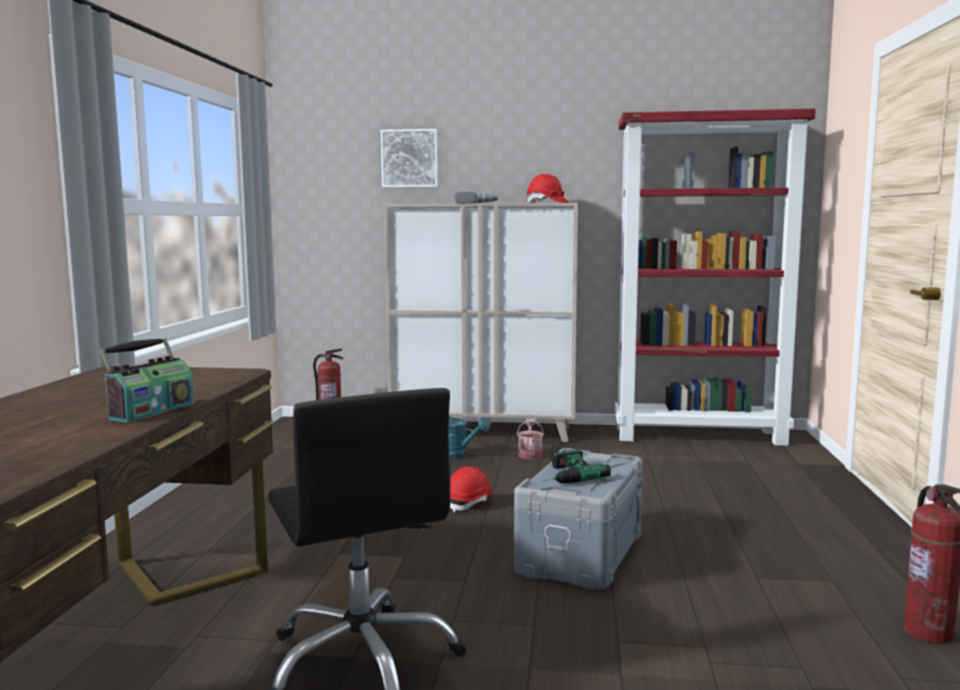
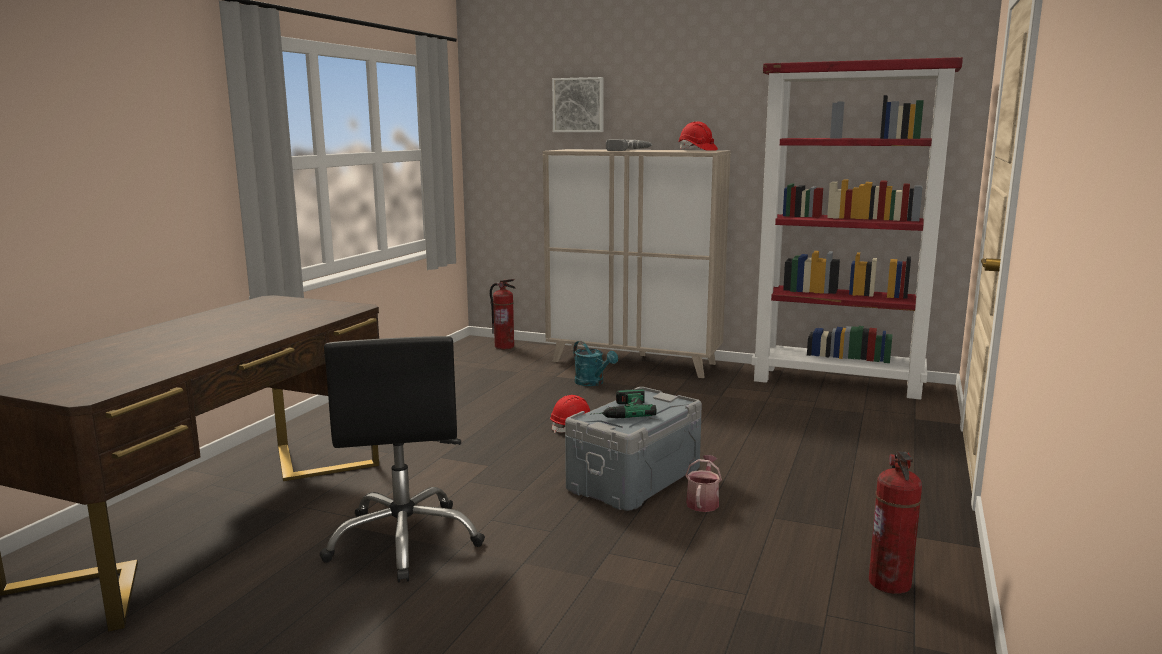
camera: 15 degrees right, 5 degrees up
(151, 411) = (256, 338): radio -> none
(530, 454) = (659, 387): watering can -> watering can (703, 502)

